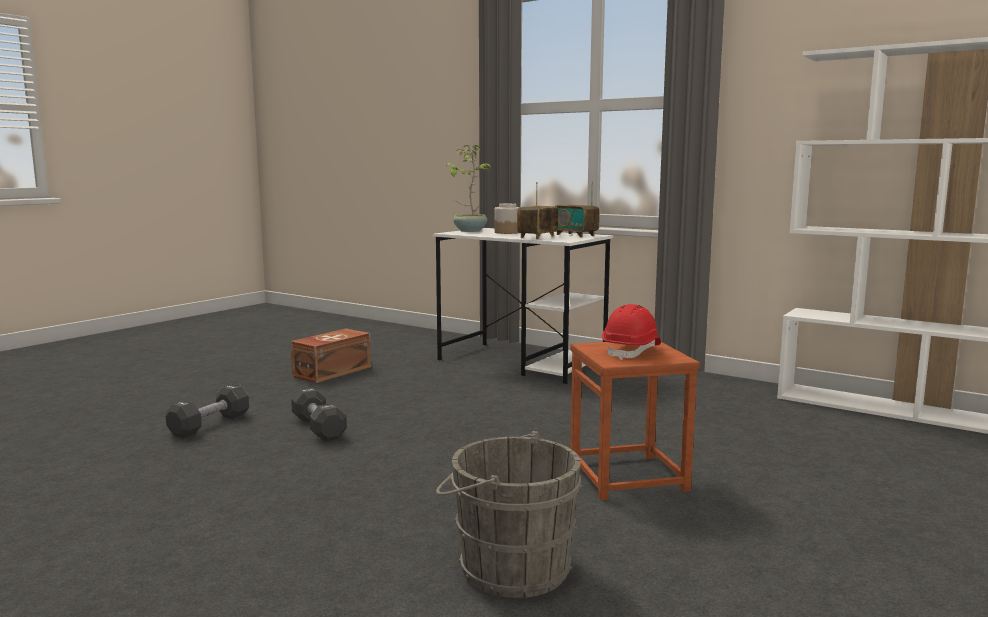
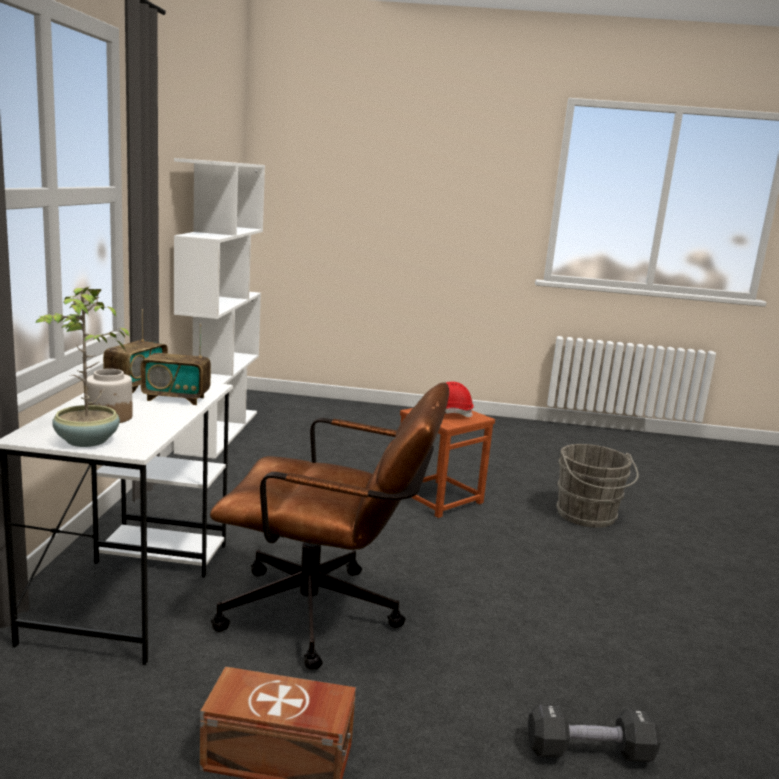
camera: 120 degrees left, 5 degrees up
(318, 428) = (503, 656): black dumbbell -> none
(435, 394) = (326, 616): none -> brown office chair

